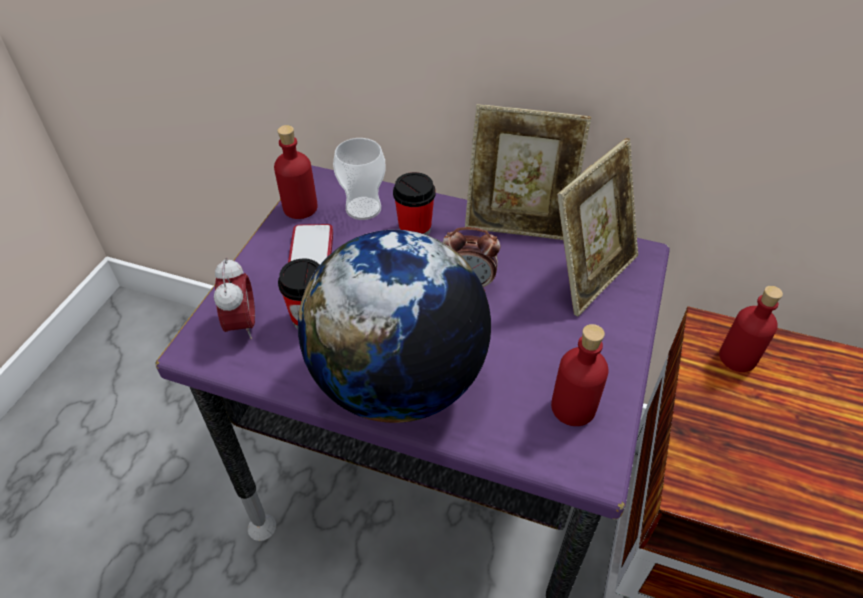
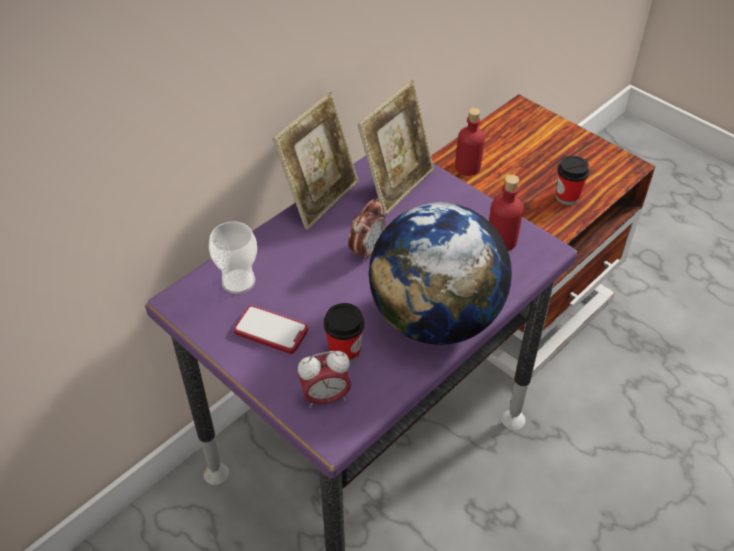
camera: 65 degrees left, 0 degrees up
(242, 325) = (325, 397): alarm clock -> alarm clock turned 150 degrees clockwise
(300, 208) = (206, 323): red bottle -> none
(415, 229) = (287, 258): cup -> cup (567, 197)
(590, 274) = (397, 185): picture frame -> picture frame turned 60 degrees clockwise

